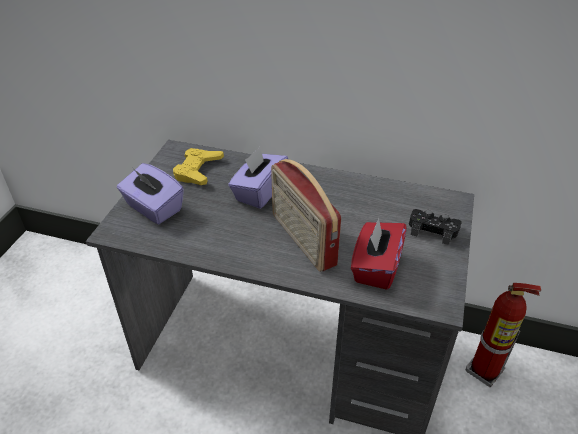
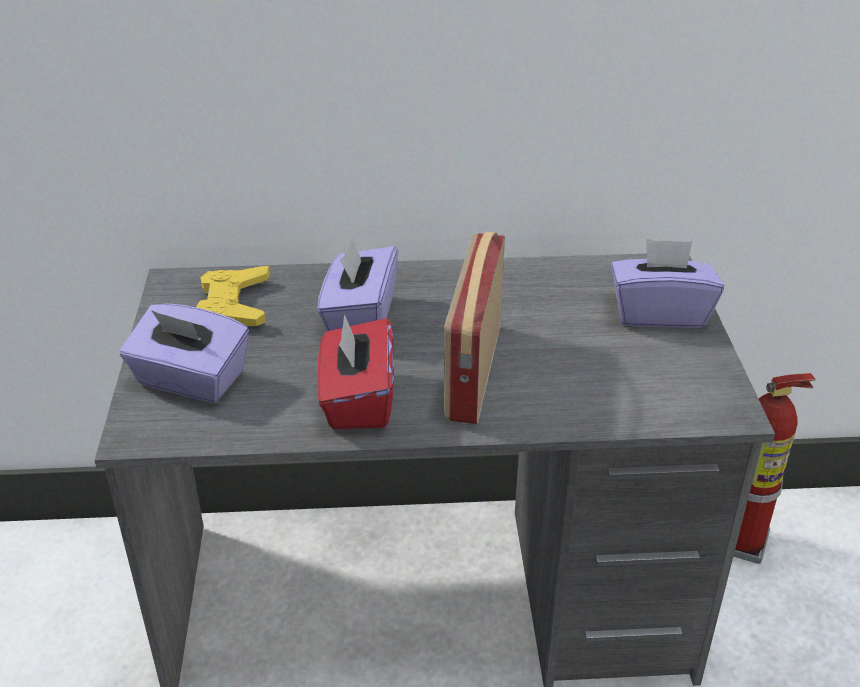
camera: 20 degrees left, 5 degrees down
(302, 240) = (472, 371): radio -> radio turned 60 degrees clockwise
(375, 267) = (607, 384): red tissue box -> red tissue box (357, 400)
(433, 230) = (659, 313): black game controller -> purple tissue box

